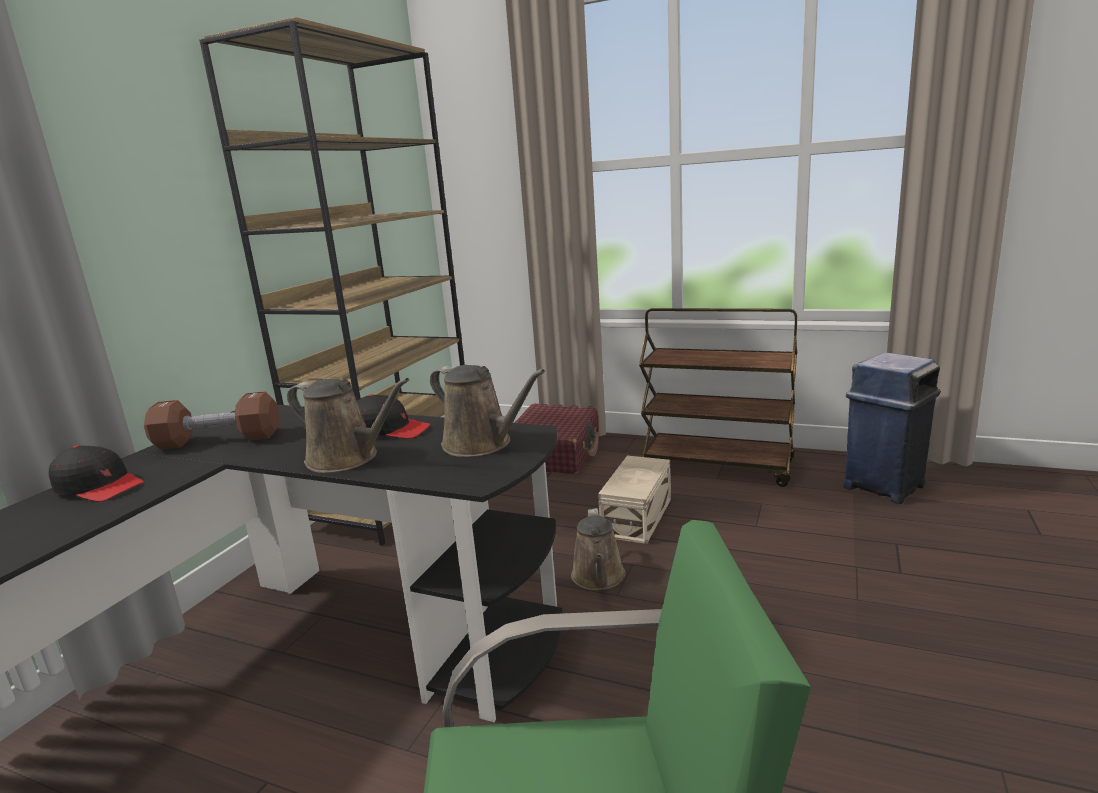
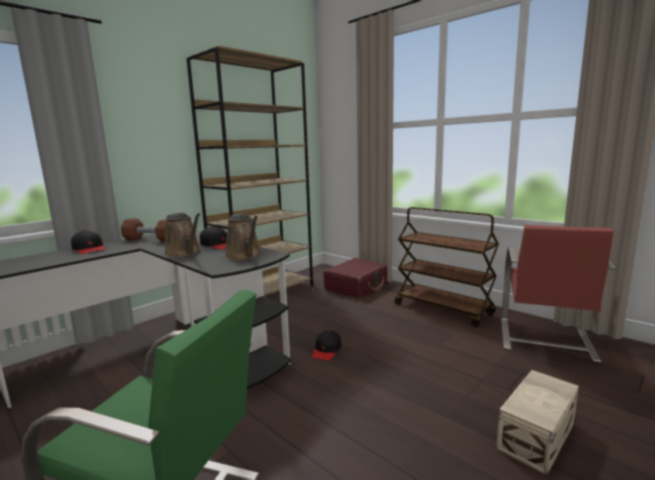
camera: 20 degrees right, 5 degrees down
(598, 578) = (326, 350): brown watering can -> black cap
(639, 517) = (375, 325): beige storage box -> beige storage box (538, 436)
(884, 486) = (545, 340): blue trash can -> red chair

